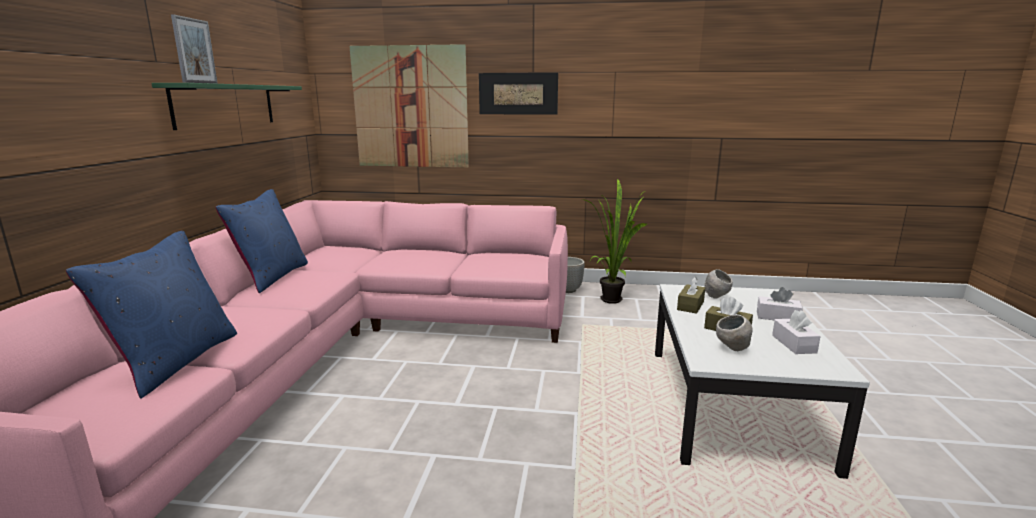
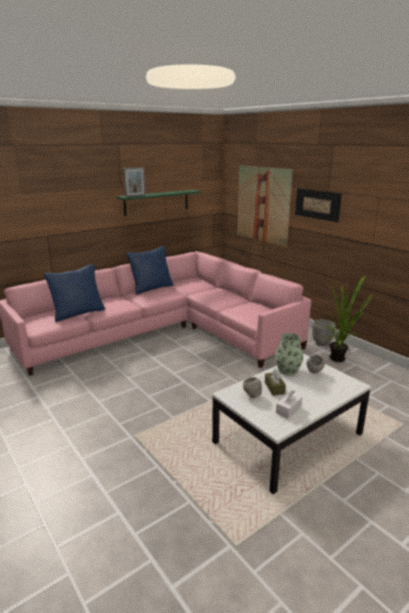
camera: 45 degrees right, 5 degrees up
(690, 305) = (288, 370): brown tissue box -> vase
(777, 317) = (319, 396): white tissue box -> none

